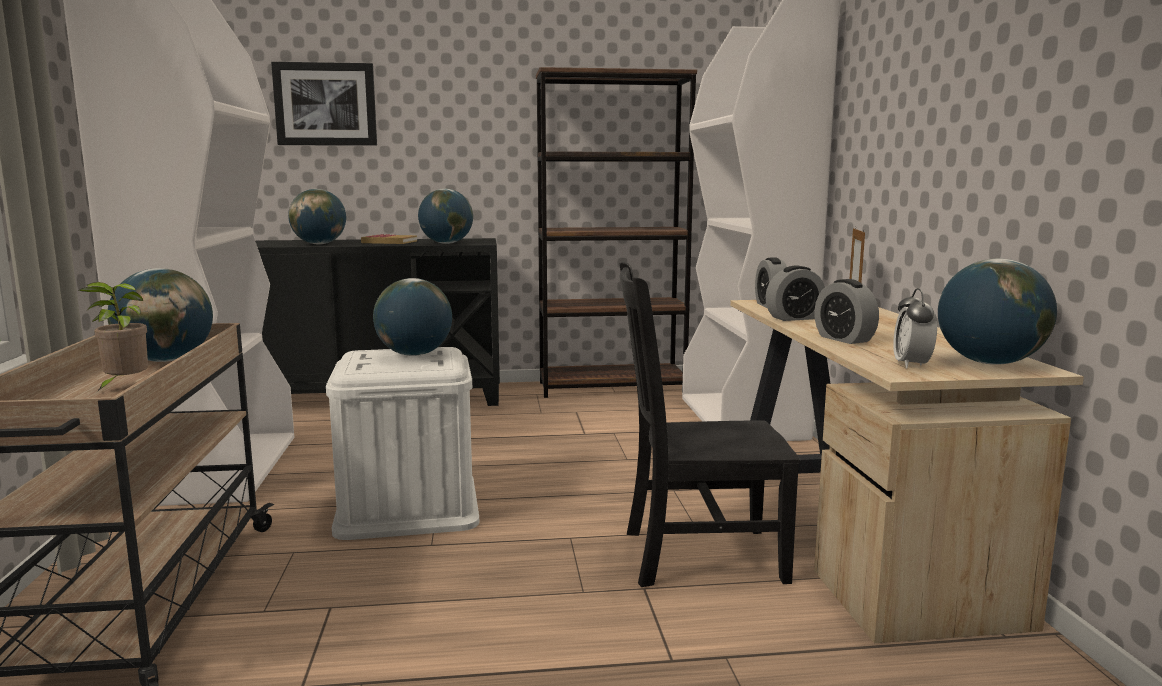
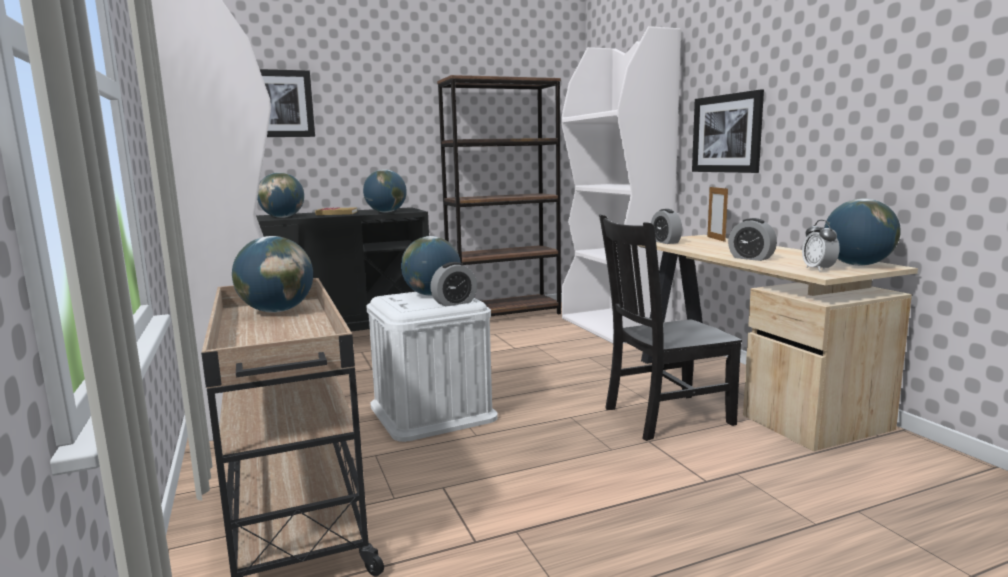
camera: 15 degrees left, 0 degrees up
(124, 387) = (283, 331): potted plant -> none
(794, 318) = (696, 248): alarm clock -> alarm clock (454, 303)
(882, 150) = (727, 133): none -> picture

